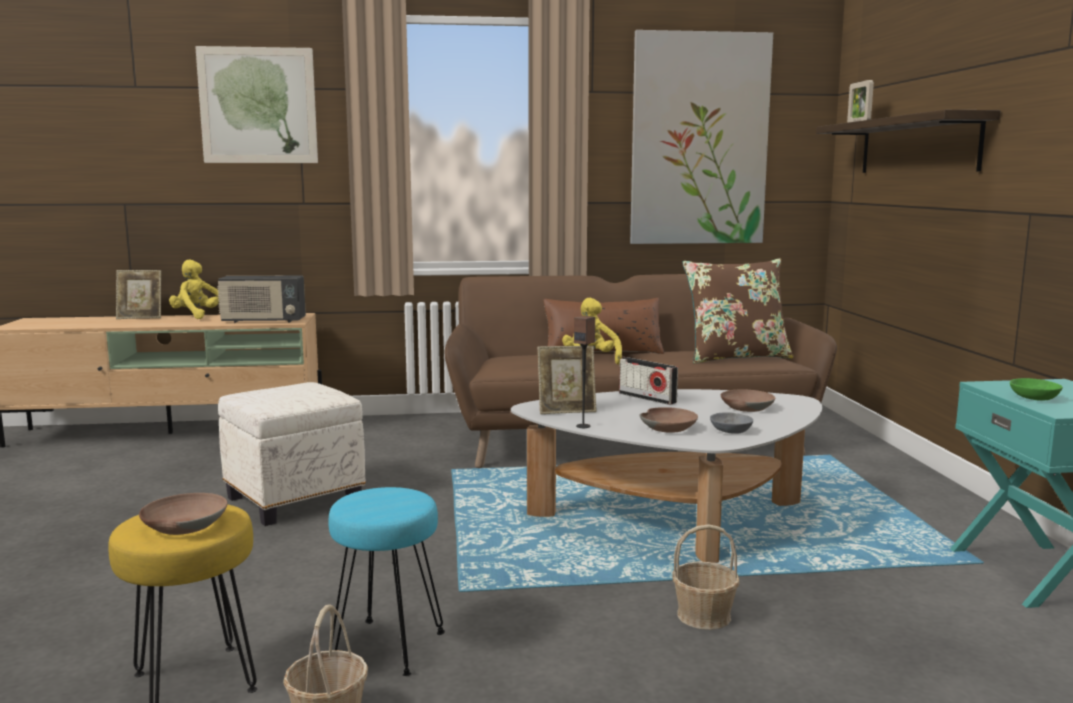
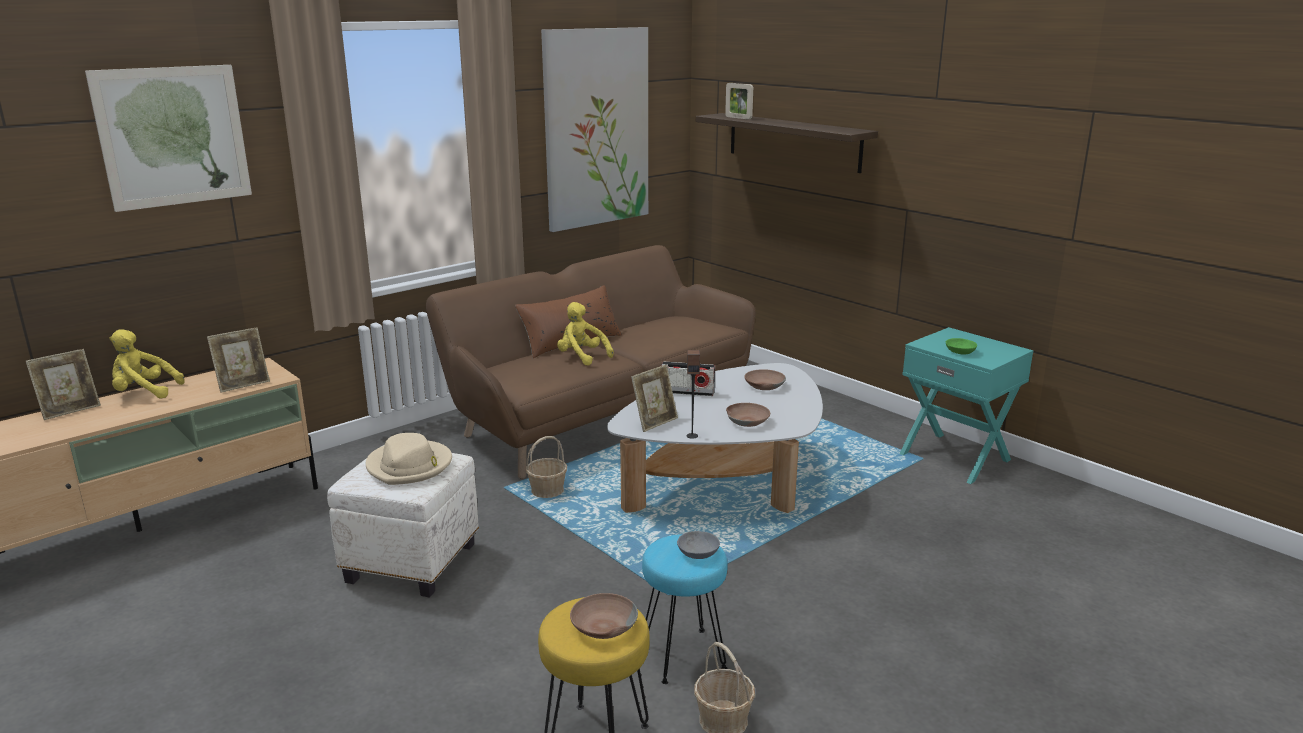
camera: 35 degrees left, 10 degrees up
(263, 321) = (243, 384): radio -> picture frame
(295, 393) = (410, 466): none -> beige hat
(704, 616) = (831, 553): basket -> basket (548, 491)
(730, 431) = (787, 413): grey bowl -> grey bowl (697, 554)
(735, 357) = (682, 329): brown pillow -> none

